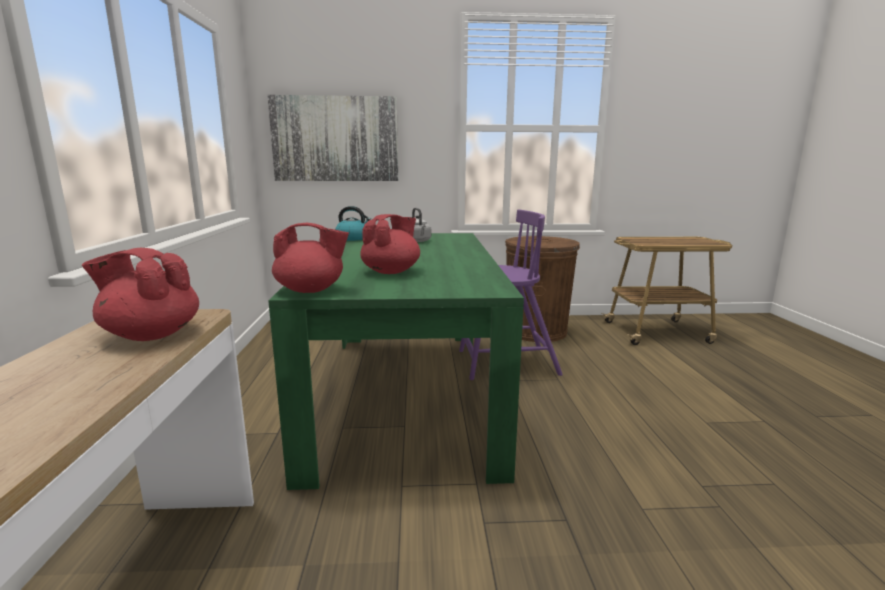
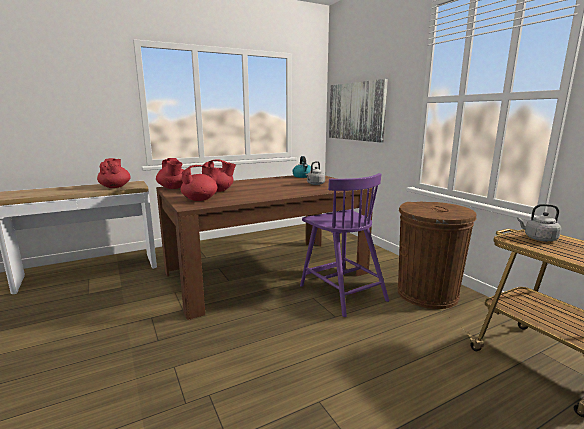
camera: 65 degrees right, 0 degrees up
(406, 392) = (265, 272): green dining table -> brown dining table
(449, 283) = (200, 199): none -> red teapot
(642, 241) = (538, 238): none -> grey kettle

